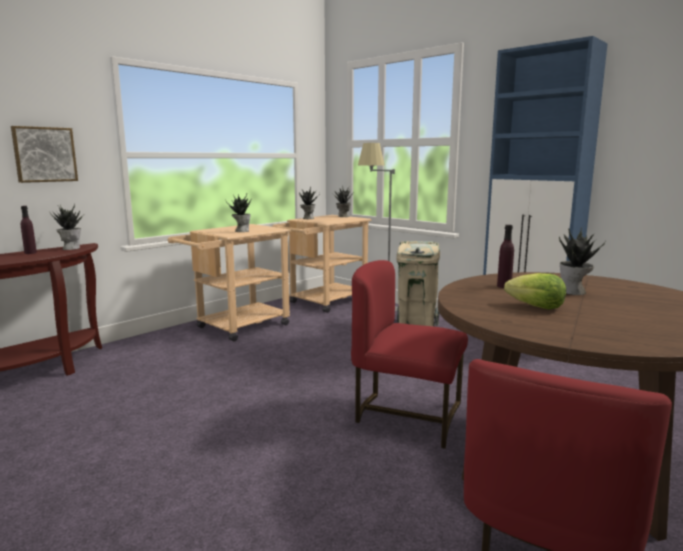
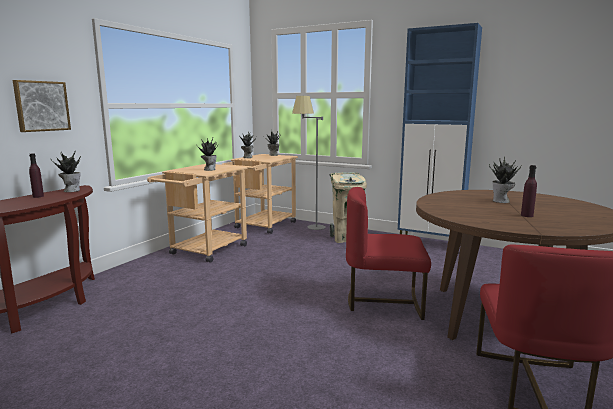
camera: 15 degrees left, 0 degrees up
(504, 286) = (455, 200): purple bottle -> purple bottle (527, 215)
(536, 307) = (492, 212): lettuce -> none

